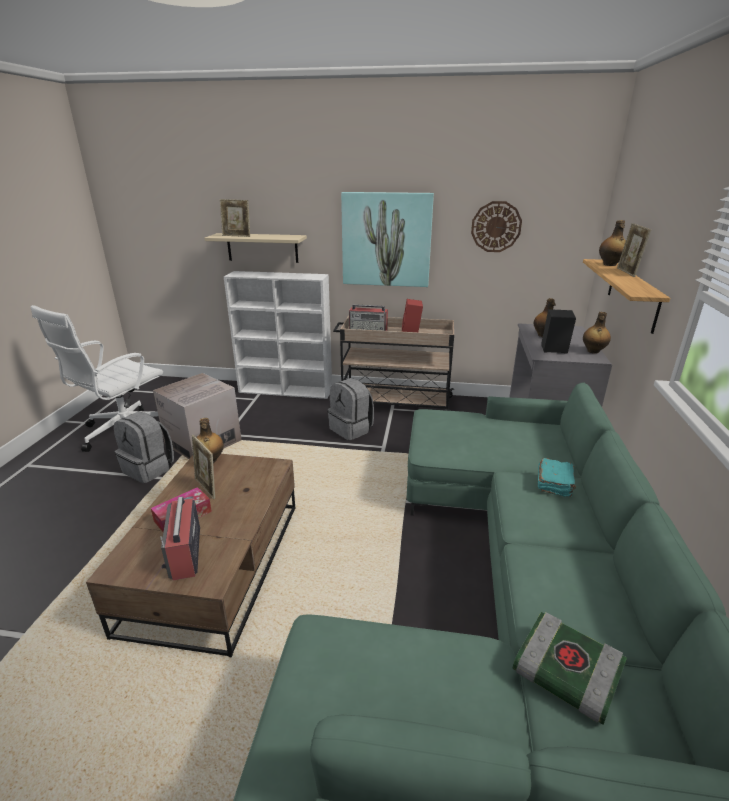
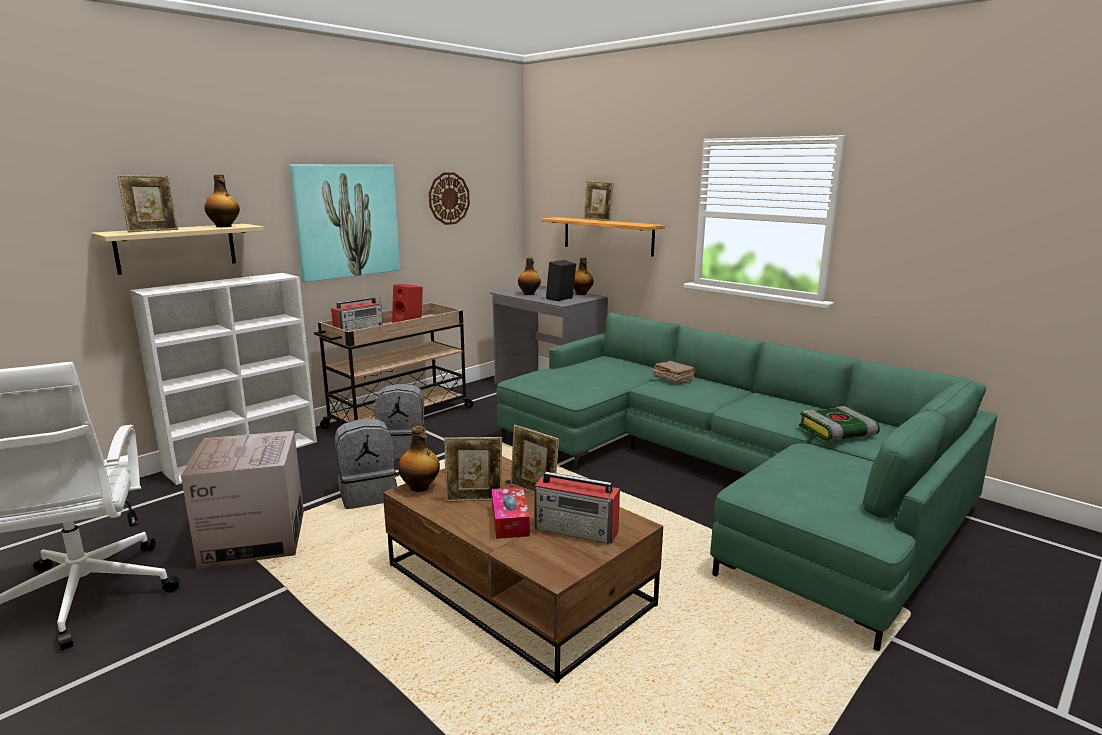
camera: 55 degrees left, 10 degrees down
(149, 469) = (243, 594): grey backpack -> grey backpack (368, 495)
(236, 507) = (534, 492): none -> picture frame
(554, 484) = (673, 379): turquoise book -> brown book
(610, 264) = (570, 218): bottle -> bottle (224, 226)

